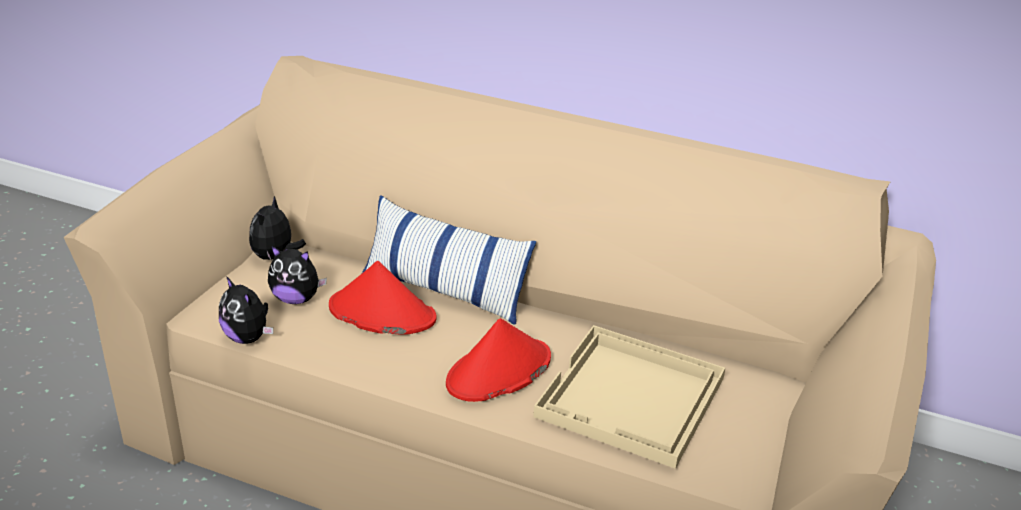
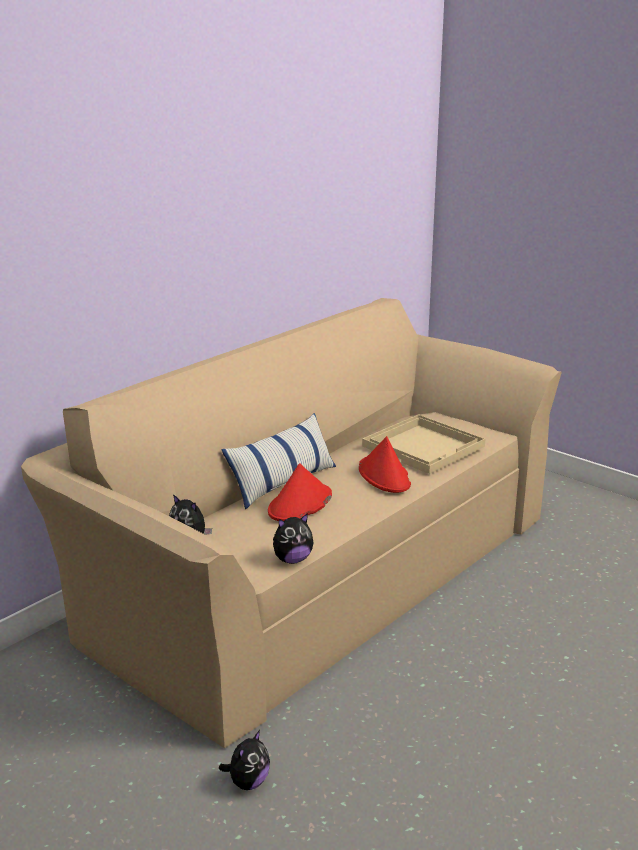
camera: 70 degrees left, 10 degrees down
(296, 299) = (258, 535): plush toy -> plush toy (248, 782)

